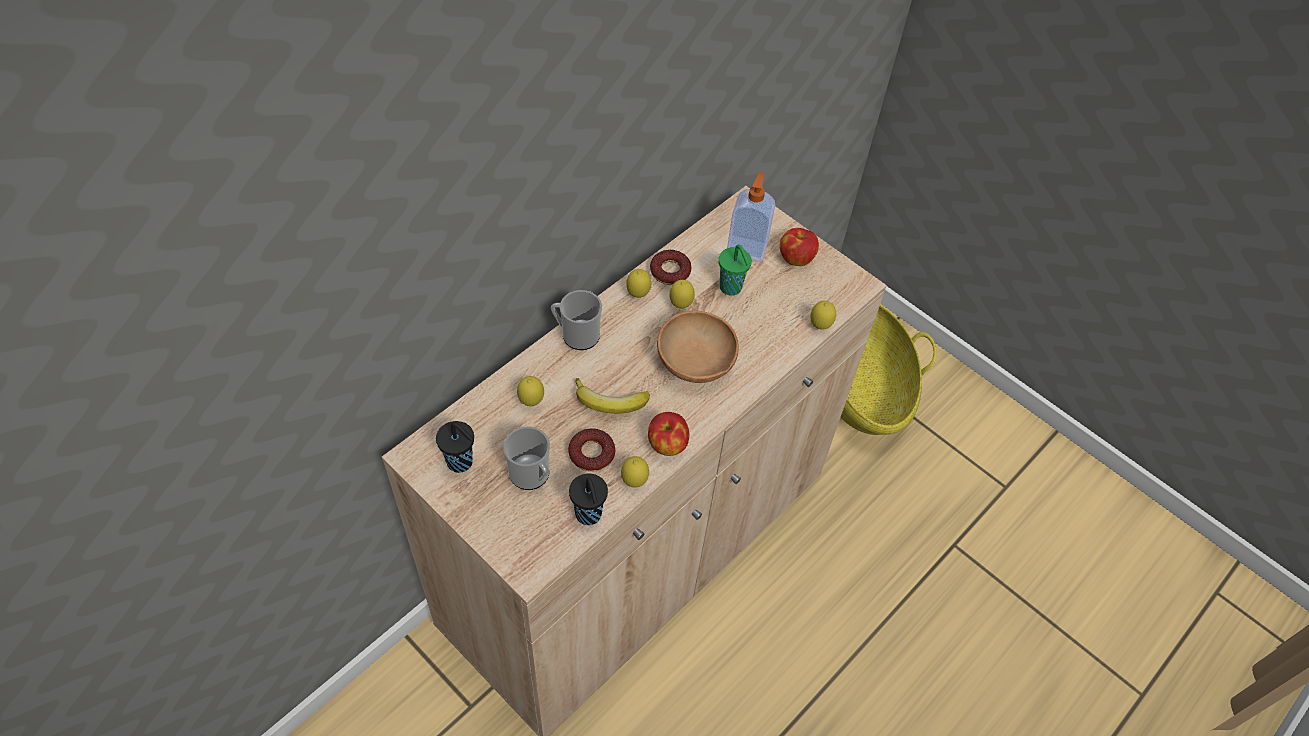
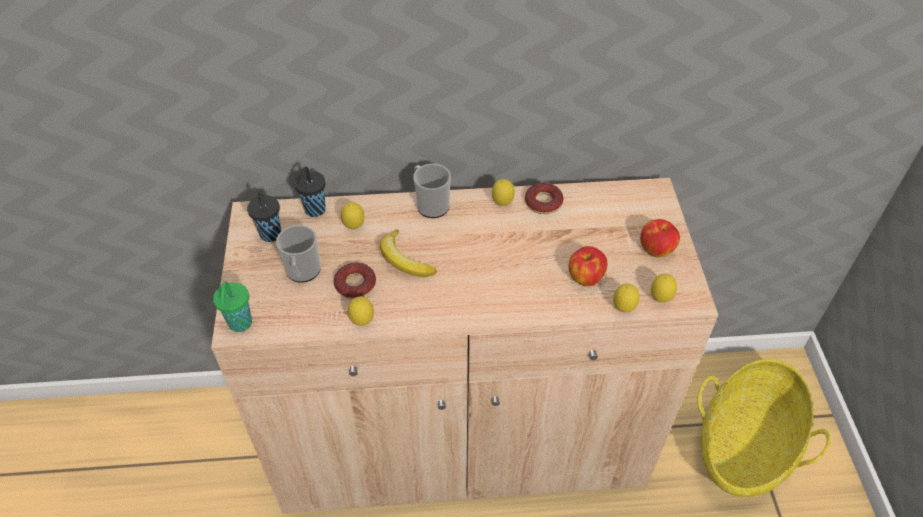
camera: 45 degrees right, 5 degrees down
(589, 515) = (308, 322): black cup -> black cup (314, 211)
(667, 445) = (412, 314): apple -> apple (585, 278)
(680, 305) = (526, 229): lemon -> lemon (660, 299)
(695, 364) = (492, 274): brown bowl -> none
(731, 288) = (578, 240): green cup -> green cup (240, 324)
(747, 248) = (622, 220): soap dispenser -> none

